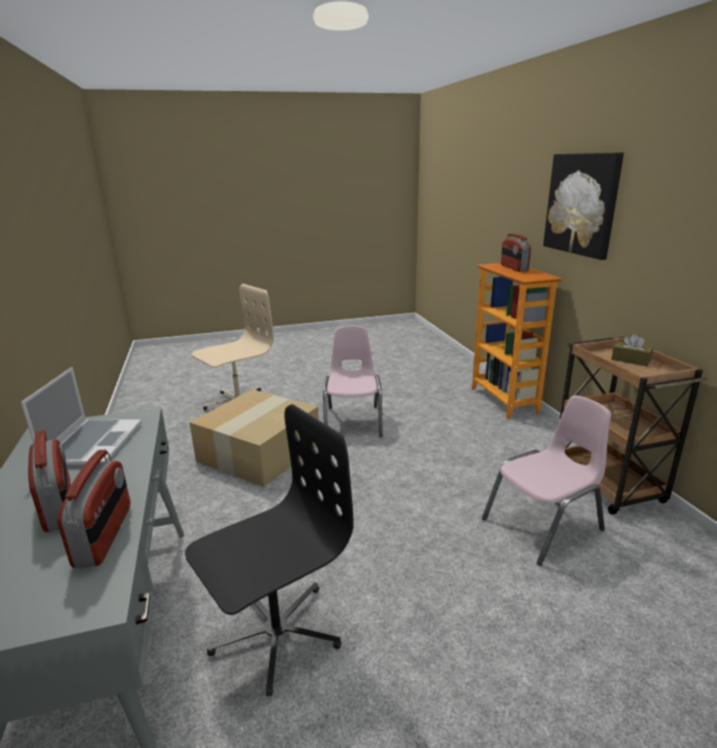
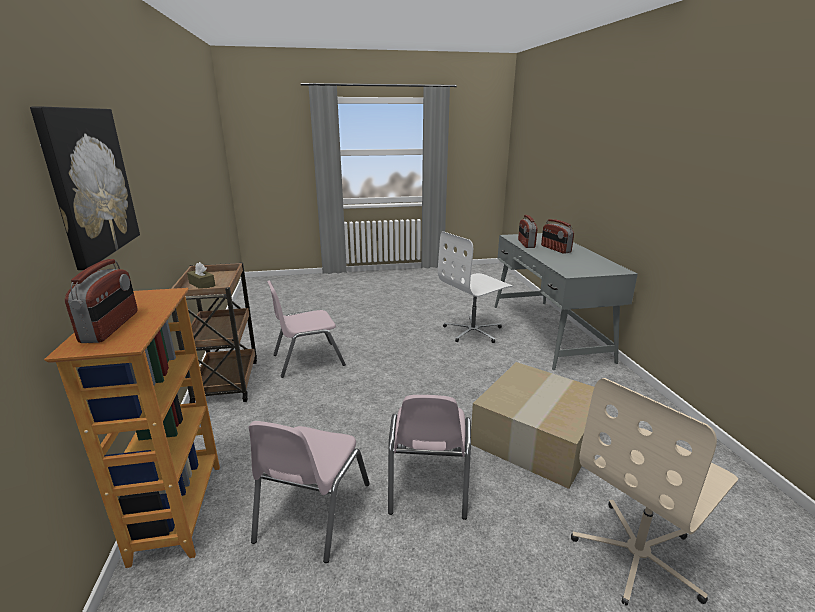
camera: 175 degrees left, 0 degrees up
(93, 443) = (578, 264): laptop -> none
(275, 633) = (473, 331): black office chair -> white office chair
(423, 405) = (312, 511): none -> pink chair

